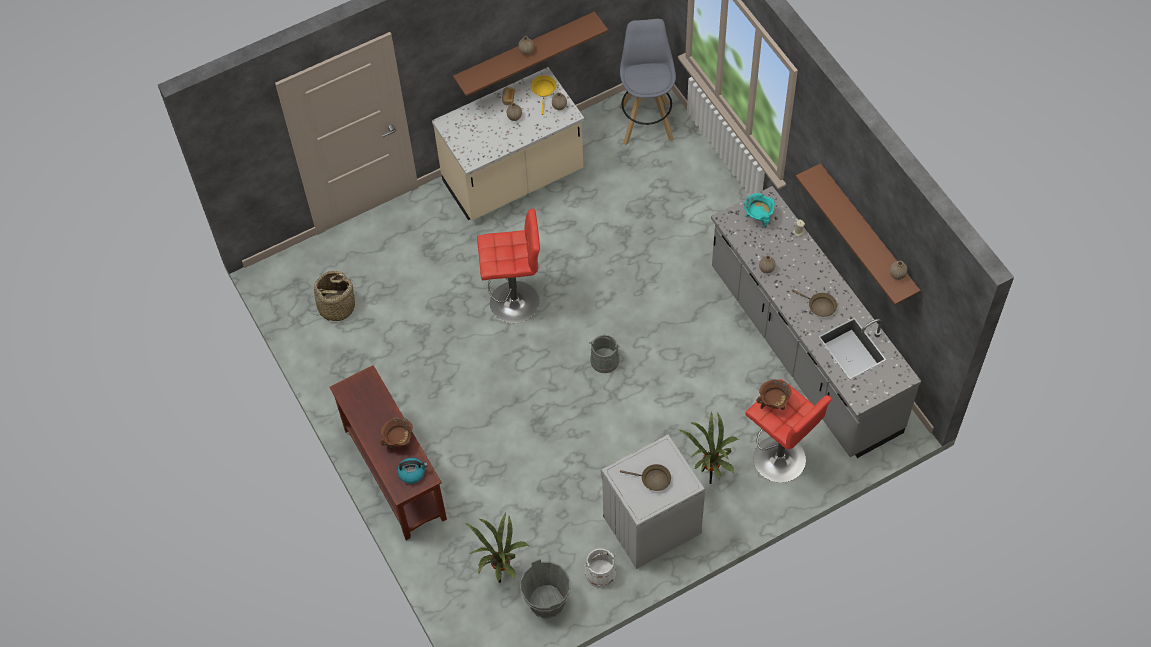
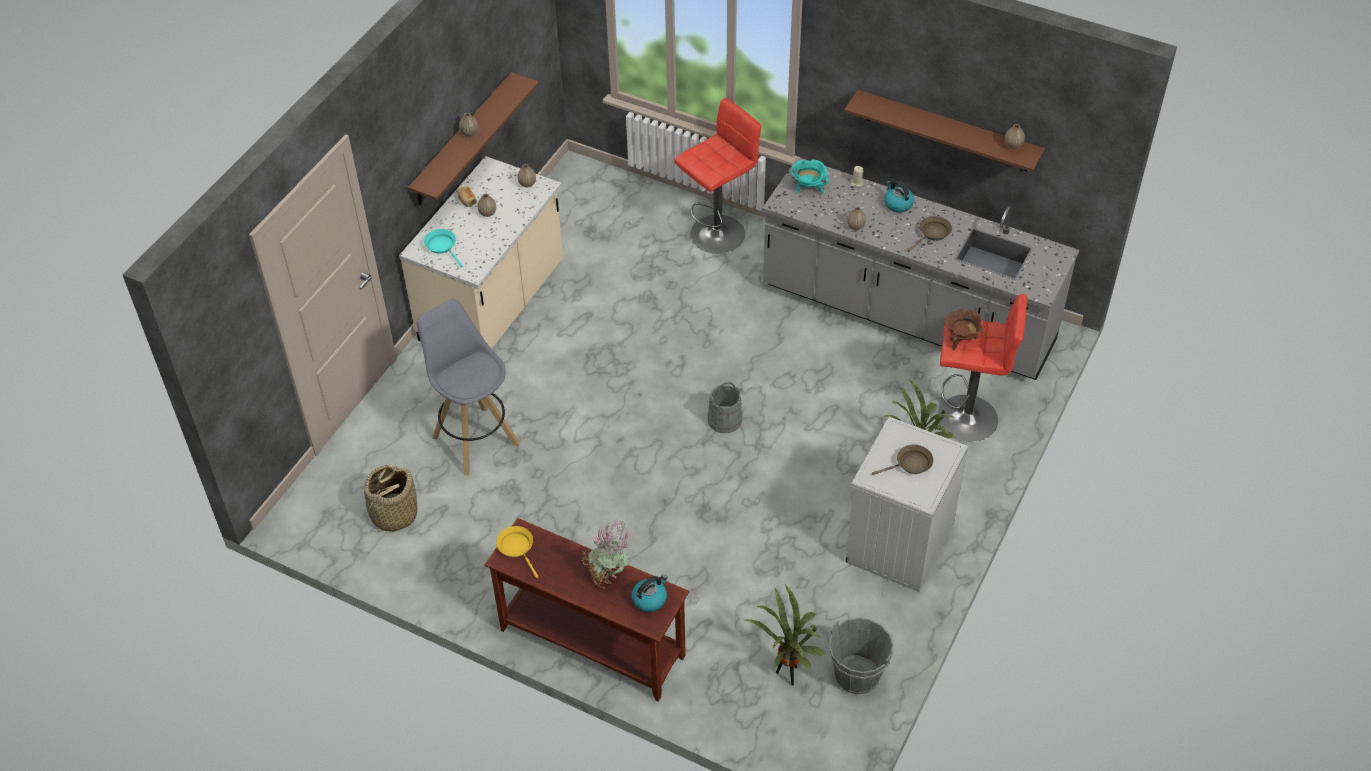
camera: 35 degrees left, 10 degrees down
(399, 441) = (609, 576): brown cooking pot -> potted plant
(465, 129) = (442, 246): none -> turquoise frying pan
(515, 302) = (588, 414): red stool -> red stool (718, 234)
(543, 91) = (499, 178): yellow frying pan -> yellow frying pan (517, 548)
(600, 574) = (888, 617): white bucket -> none
(646, 121) = (589, 194): grey stool -> grey stool (475, 438)
(814, 266) = (897, 204): none -> kettle
(819, 306) = (932, 234): brown frying pan -> brown frying pan turned 45 degrees counterclockwise

